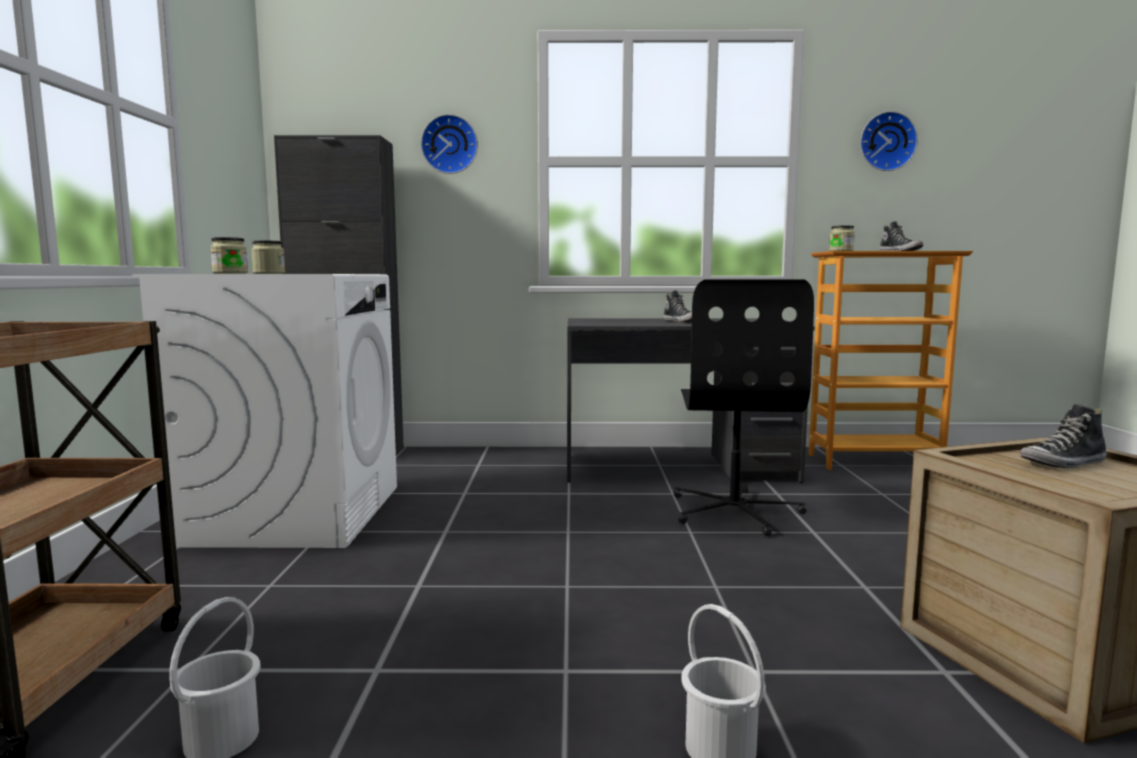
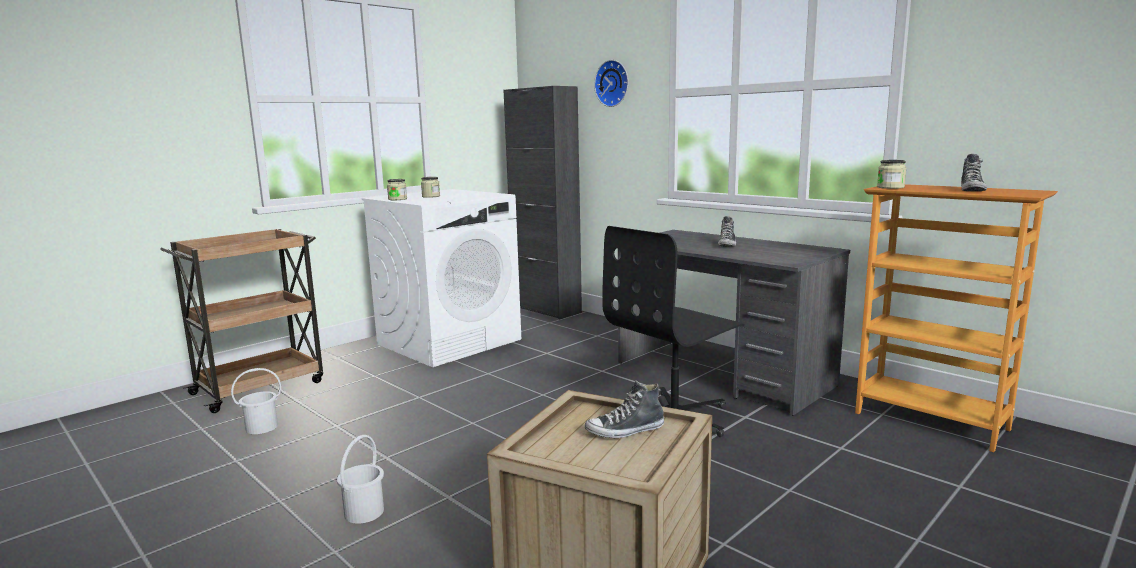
camera: 45 degrees right, 5 degrees up
(886, 142) = (1018, 49): wall clock -> none
(1063, 463) = (625, 431): shoe -> shoe turned 45 degrees counterclockwise

